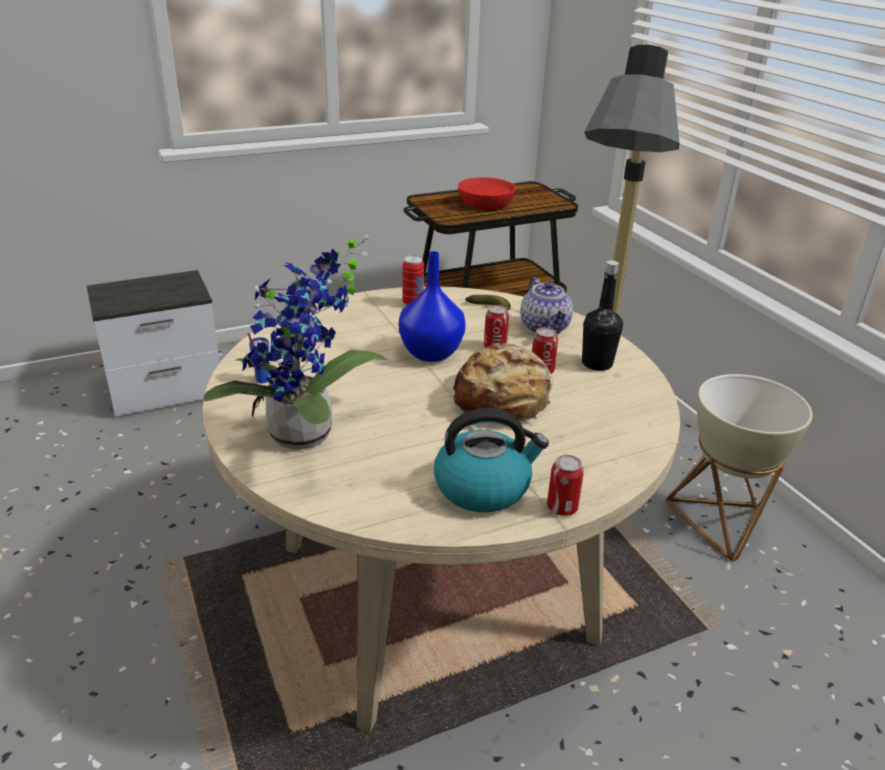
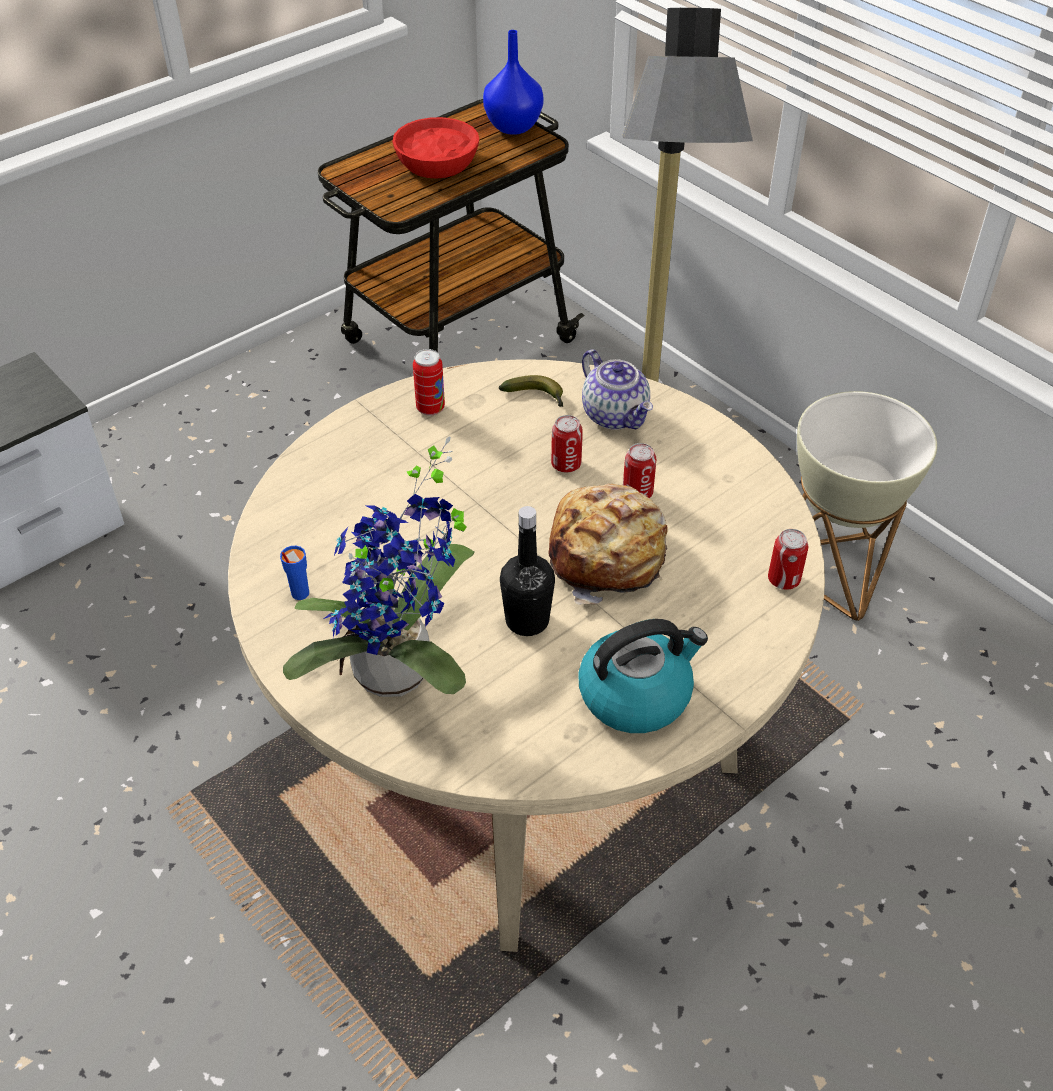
camera: 15 degrees left, 15 degrees up
(430, 353) = (490, 496): blue vase -> blue vase (512, 127)
(562, 508) = (731, 700): can -> can (783, 579)
(597, 363) = (698, 464): black bottle -> black bottle (527, 620)

